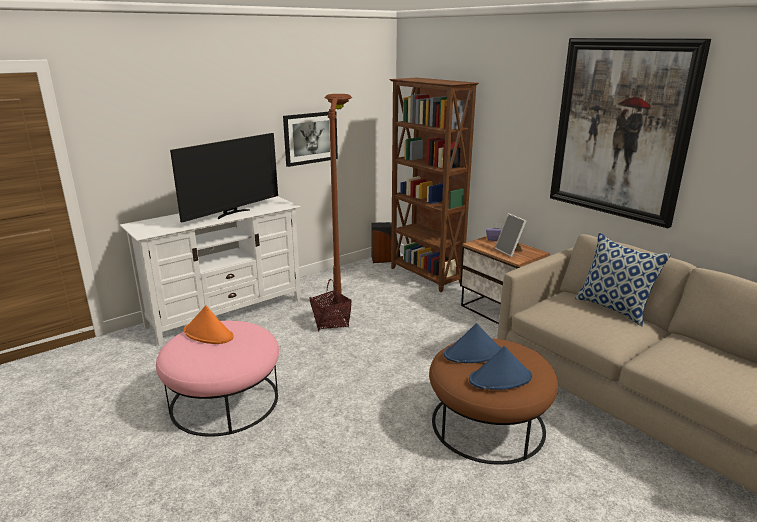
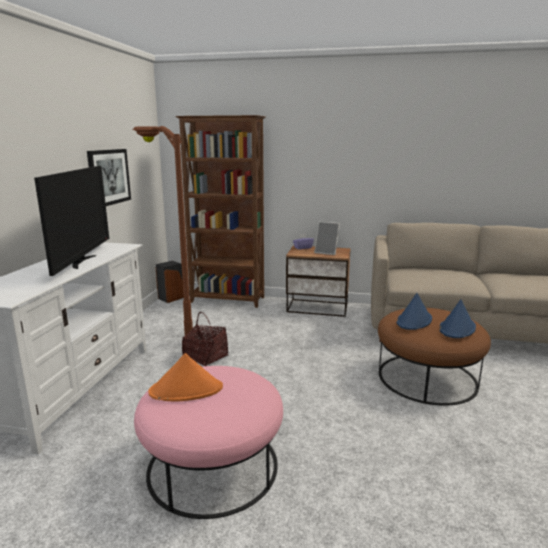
camera: 40 degrees left, 5 degrees down
(614, 309) = (438, 269): pillow -> none
(620, 129) = (400, 142): picture -> none

